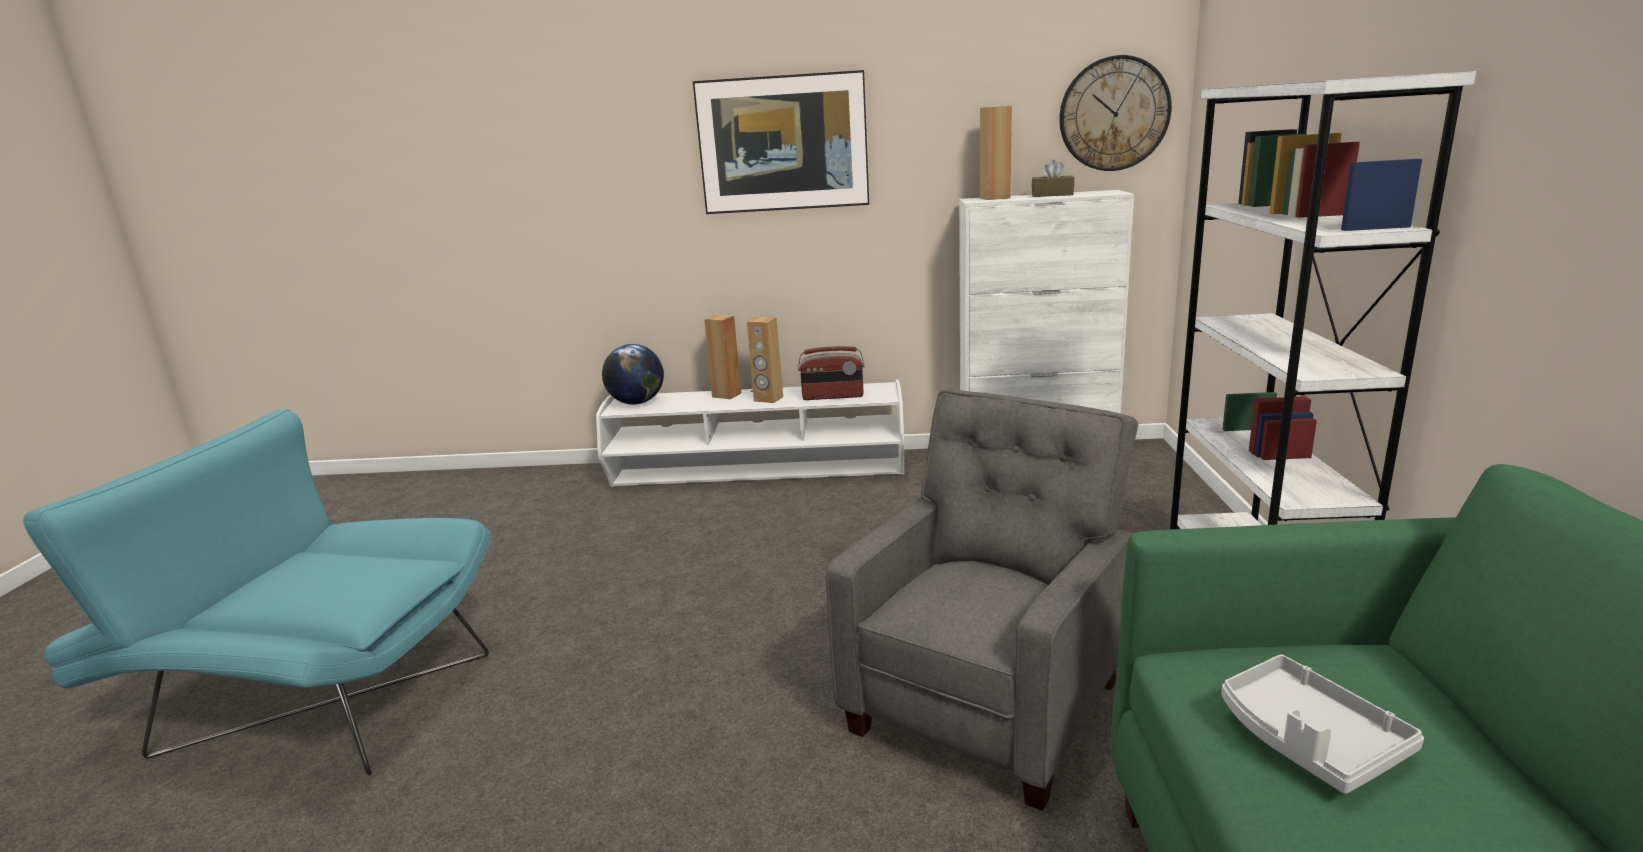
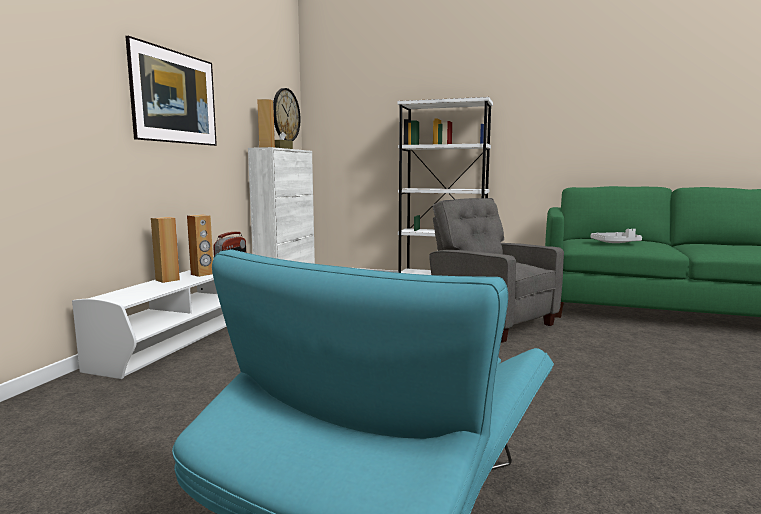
camera: 75 degrees left, 10 degrees down
(636, 403) = (118, 297): globe -> none

